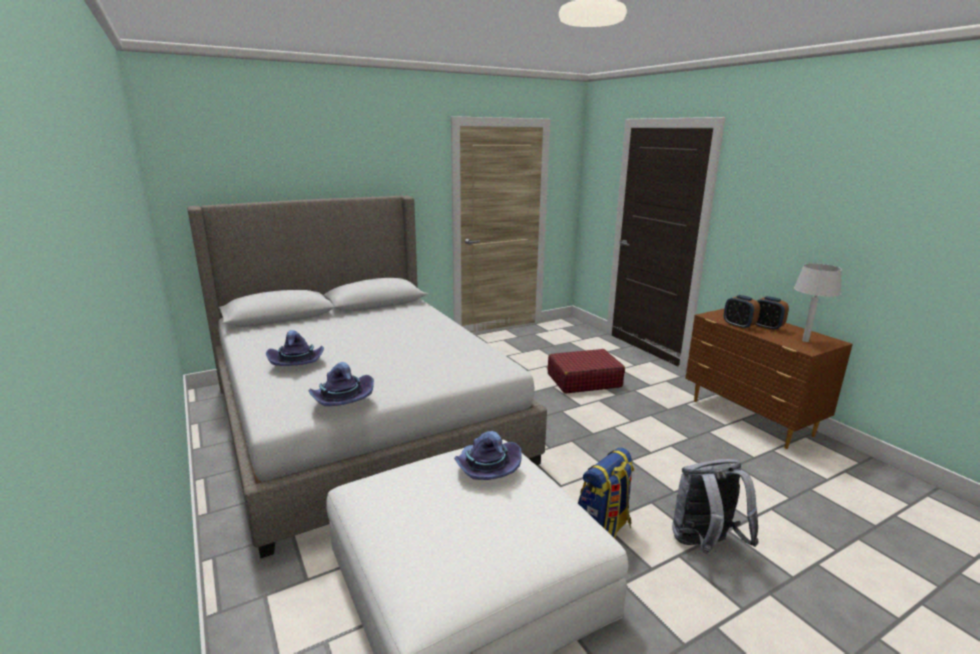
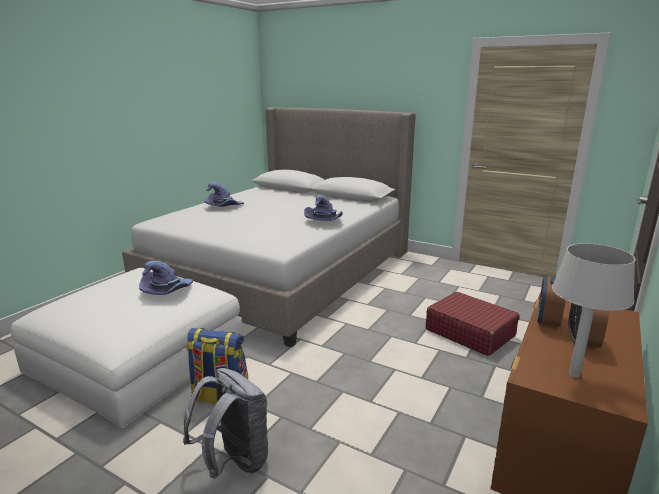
camera: 60 degrees right, 0 degrees up
(341, 400) = (180, 225): purple hat -> purple hat (324, 221)

